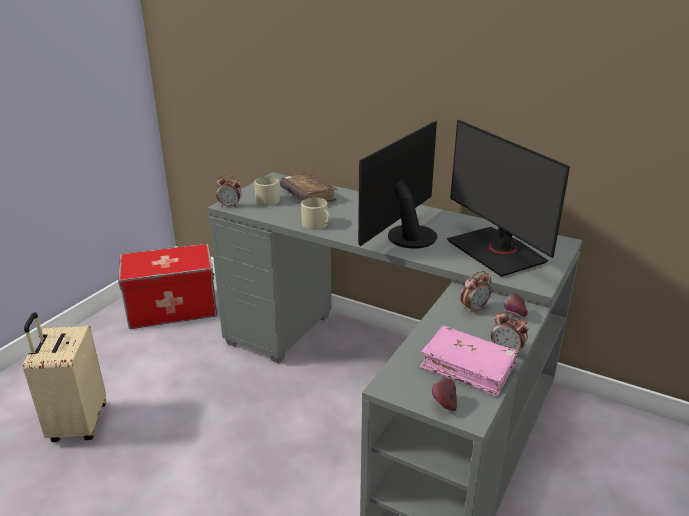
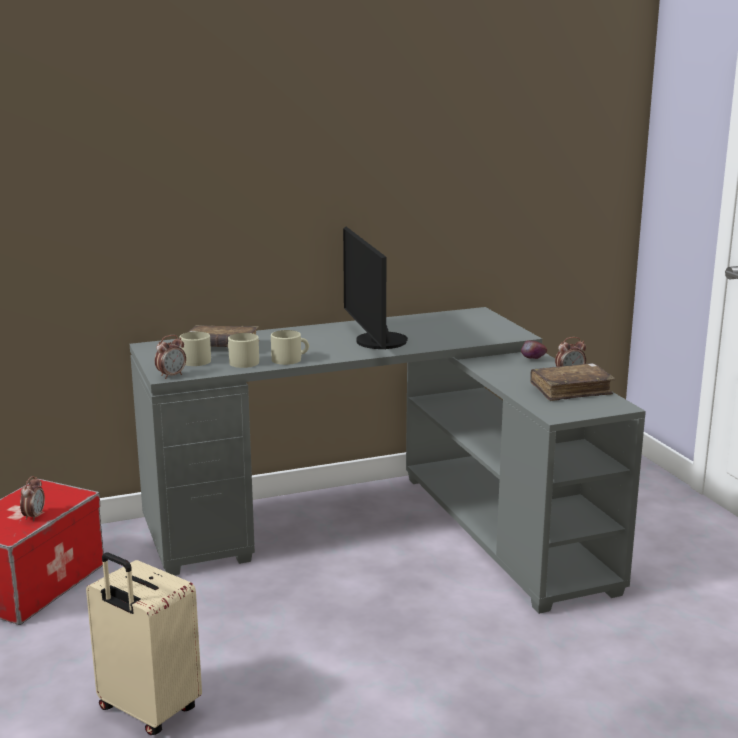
camera: 50 degrees left, 10 degrees down
(287, 213) = (241, 362): none -> beige mug
(443, 405) = (600, 409): apple -> none
(468, 368) = (570, 390): pink book -> brown book
(474, 309) = (504, 366): alarm clock -> alarm clock (34, 516)
(497, 251) = (455, 329): monitor -> none

